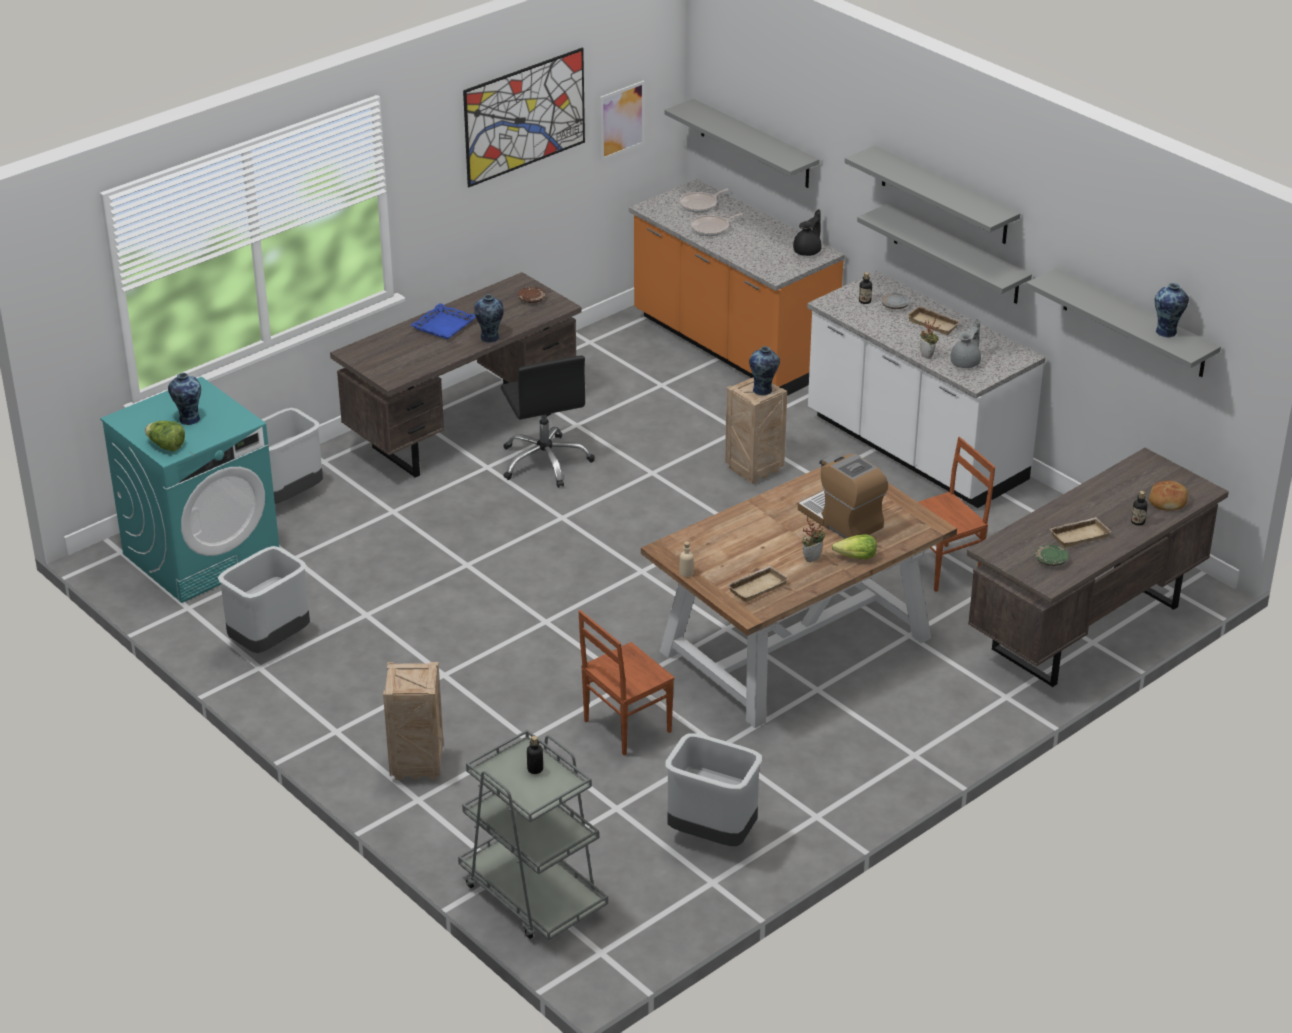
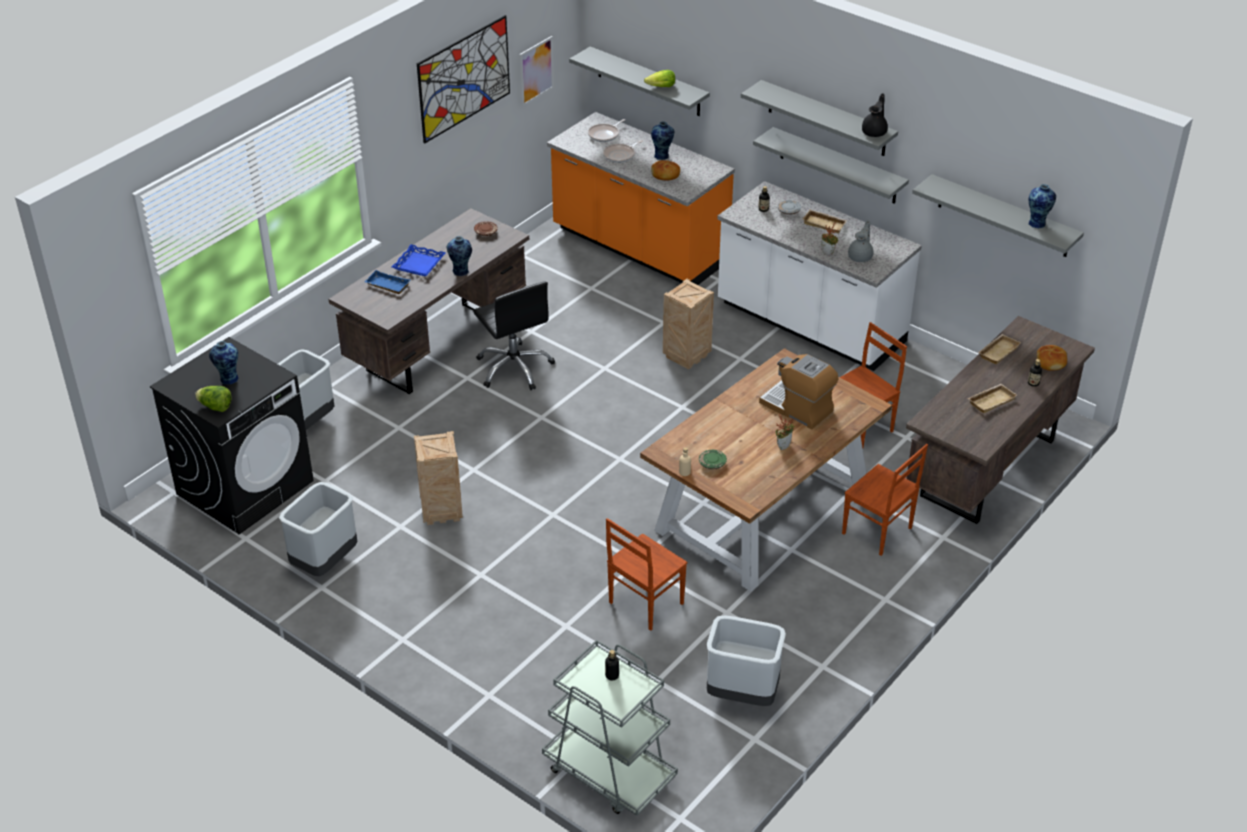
camera: 10 degrees left, 5 degrees up
(202, 555) = (245, 487): turquoise washing machine -> black washing machine
(400, 345) = (386, 285): none -> blue tray
(416, 766) = (479, 663): crate -> crate (440, 512)
(757, 586) = (746, 478): beige tray -> beige tray (998, 351)
(758, 254) = (665, 175): none -> bread
(763, 390) = (694, 293): vase -> vase (662, 156)
(808, 251) = (704, 168): black teapot -> black teapot (875, 132)
(856, 557) = (819, 441): lettuce -> lettuce (661, 87)
(927, 682) = (877, 532): none -> brown chair
(1051, 560) = (976, 426): green plate -> green plate (712, 463)

